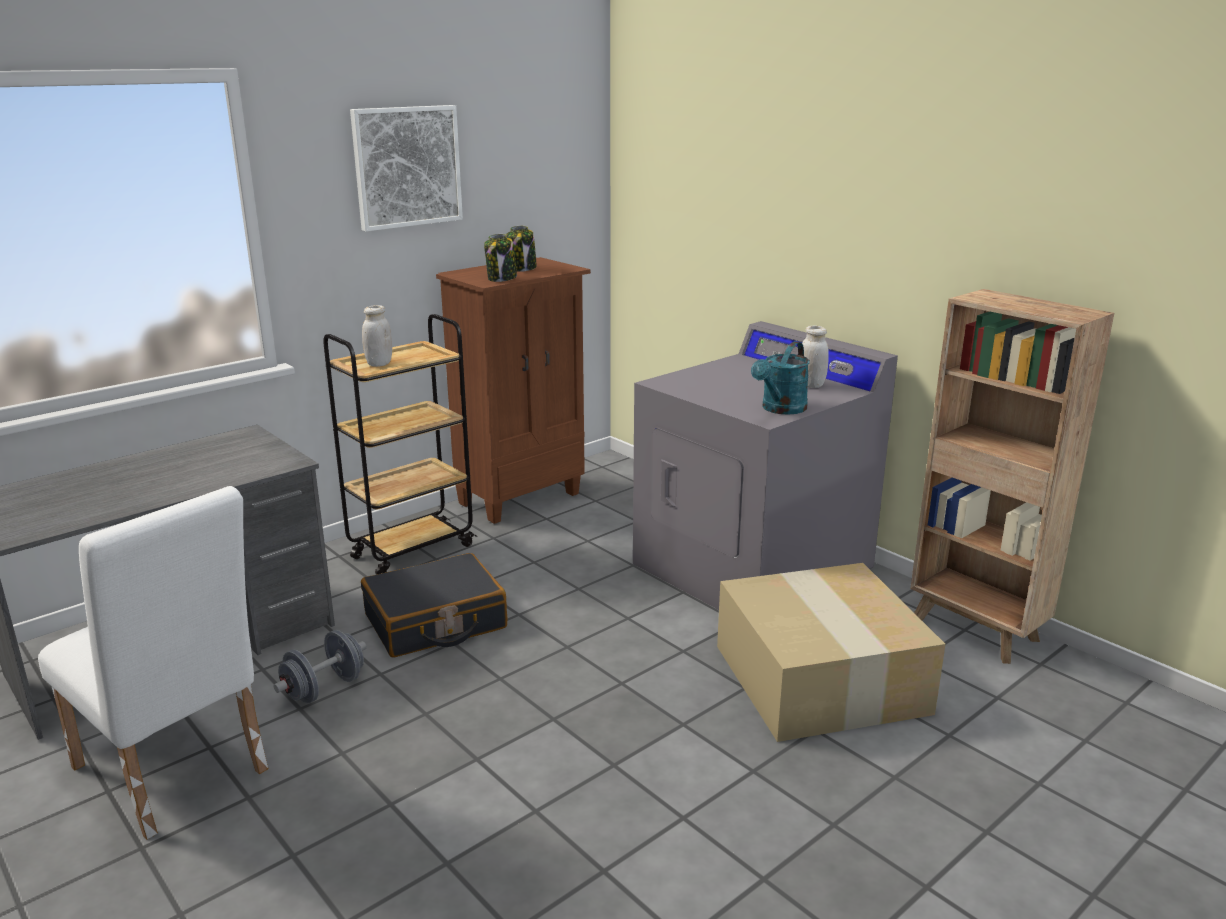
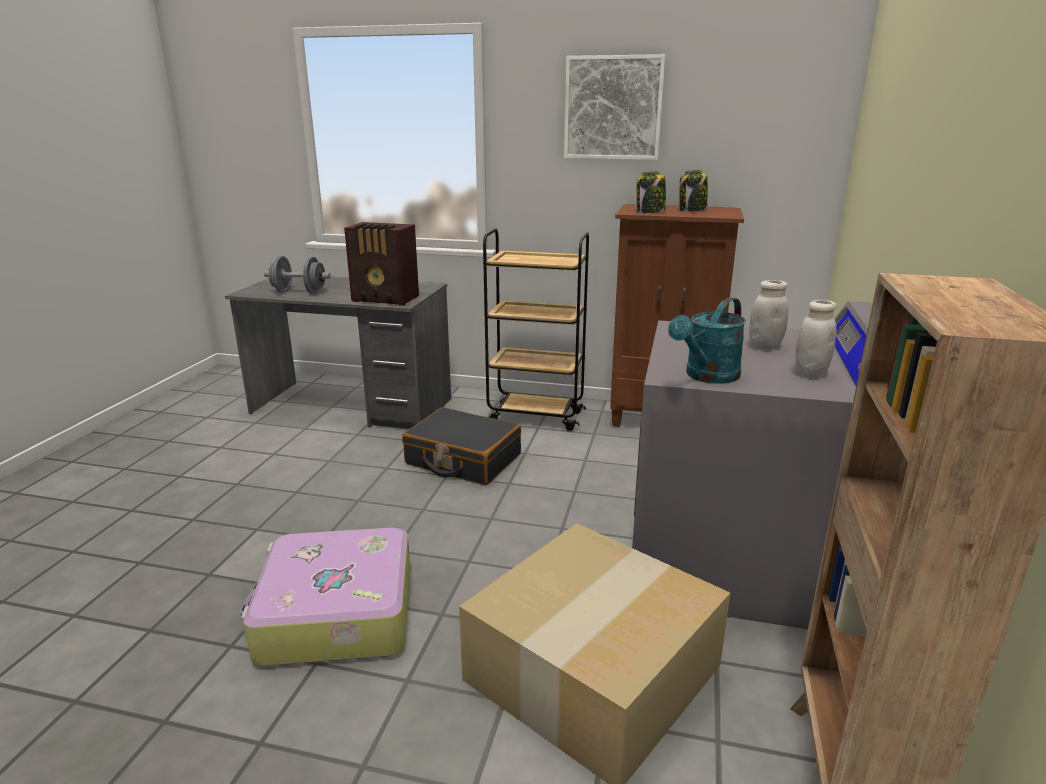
camera: 55 degrees right, 0 degrees up
(176, 776) = (242, 457): white chair -> none
(255, 466) = (386, 299): none -> radio
(324, 688) = (354, 459): grey dumbbell -> grey dumbbell (299, 292)
(379, 364) = (522, 259): white jar -> white jar (764, 346)
(621, 786) = (335, 614): none -> suitcase
(780, 409) = (707, 377): turquoise watering can -> turquoise watering can turned 45 degrees counterclockwise

